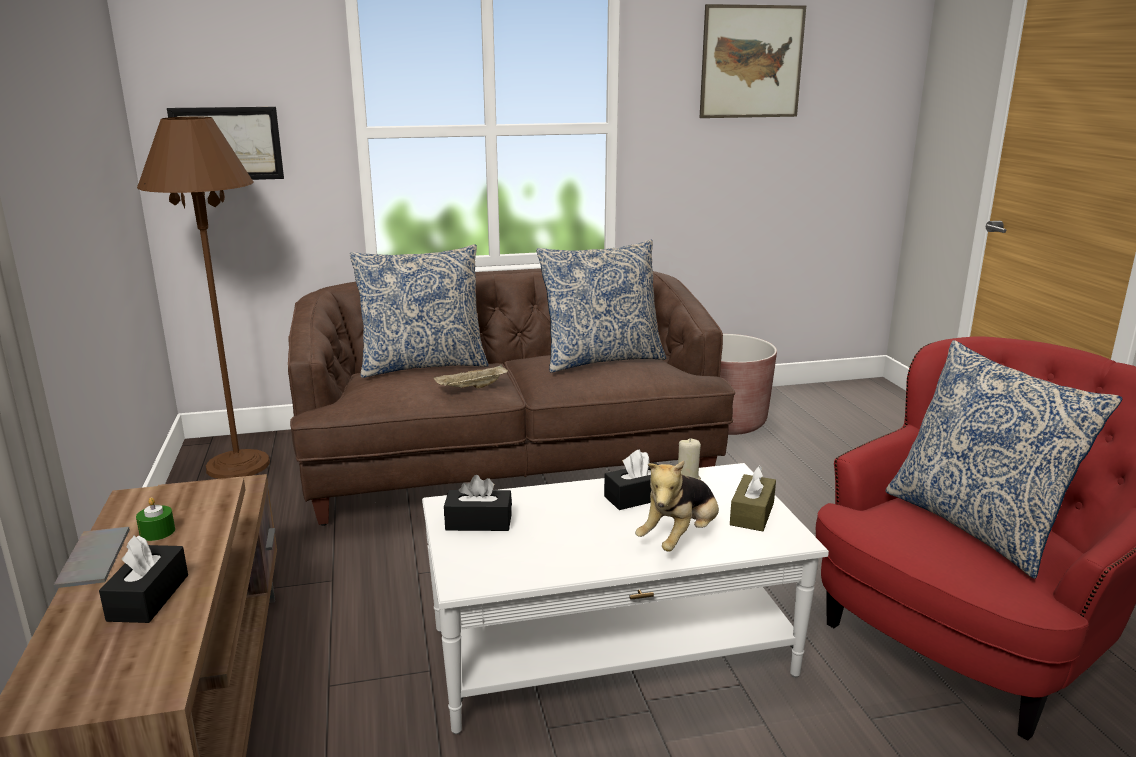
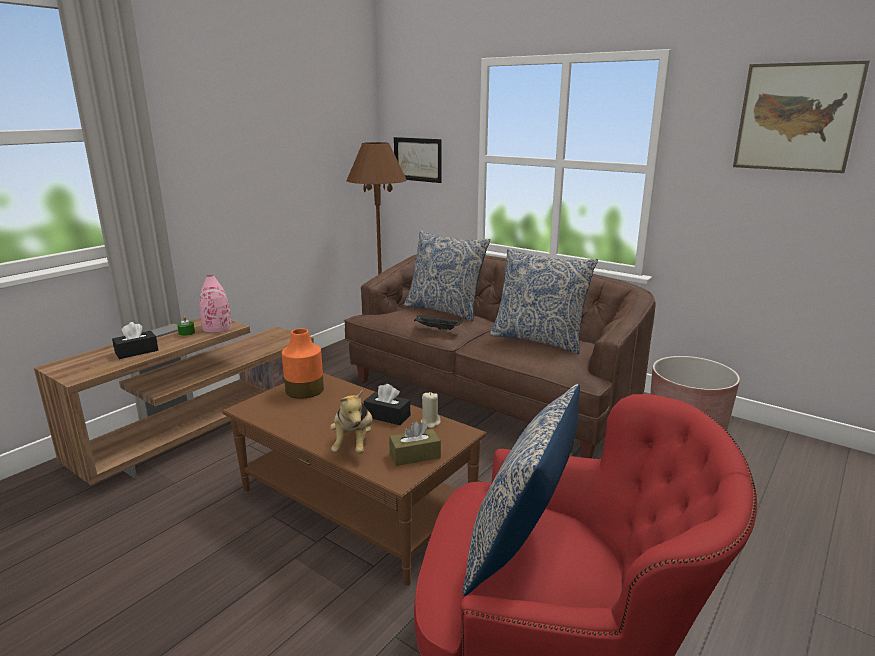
camera: 50 degrees right, 0 degrees up
(193, 501) = (217, 327): none -> pink vase
(471, 388) = (436, 329): beige tray -> black tray
(478, 522) = (305, 389): black tissue box -> orange vase
(613, 651) = (355, 507): white coffee table -> brown coffee table
(680, 538) = (354, 444): plush toy -> plush toy turned 90 degrees counterclockwise

